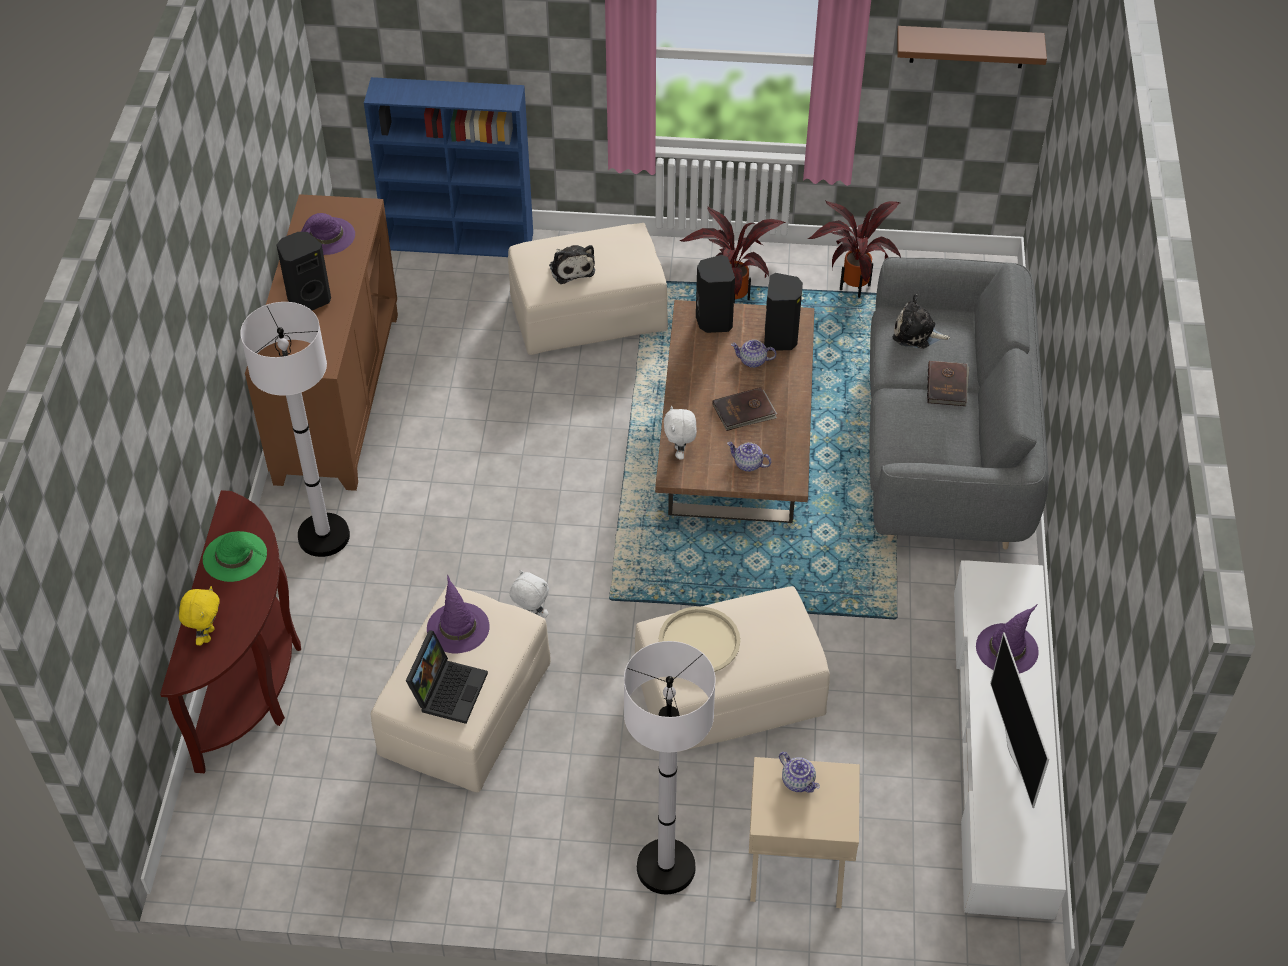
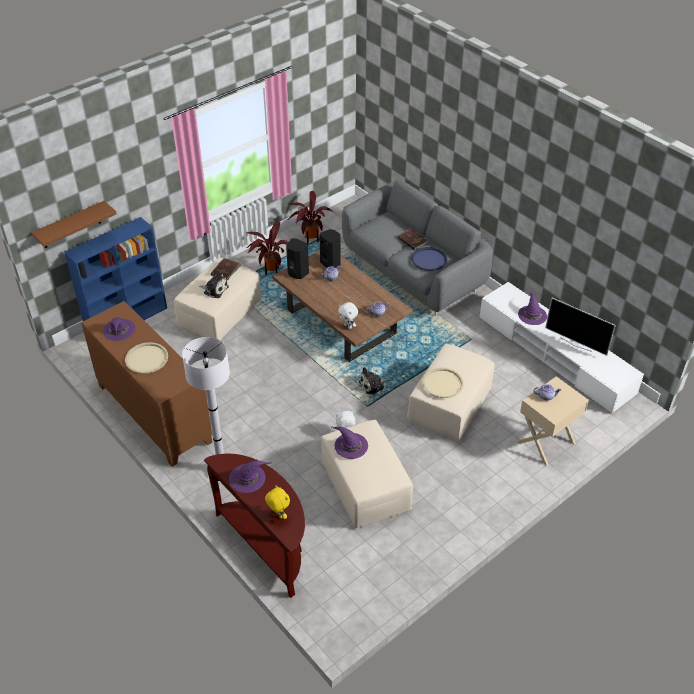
camera: 45 degrees left, 5 degrees down
(236, 556) = (247, 478): green hat -> purple hat
(308, 300) = (146, 358): black speaker -> beige tray
(448, 689) = (377, 469): laptop -> none
(665, 867) = (507, 478): white floor lamp -> none
(744, 411) = (352, 296): brown book -> brown book (226, 270)
(917, 333) = (379, 230): plush toy -> plush toy (373, 385)
(930, 434) = (429, 259): none -> blue tray
(968, 47) = (322, 101): brown shelf -> brown shelf (70, 225)

